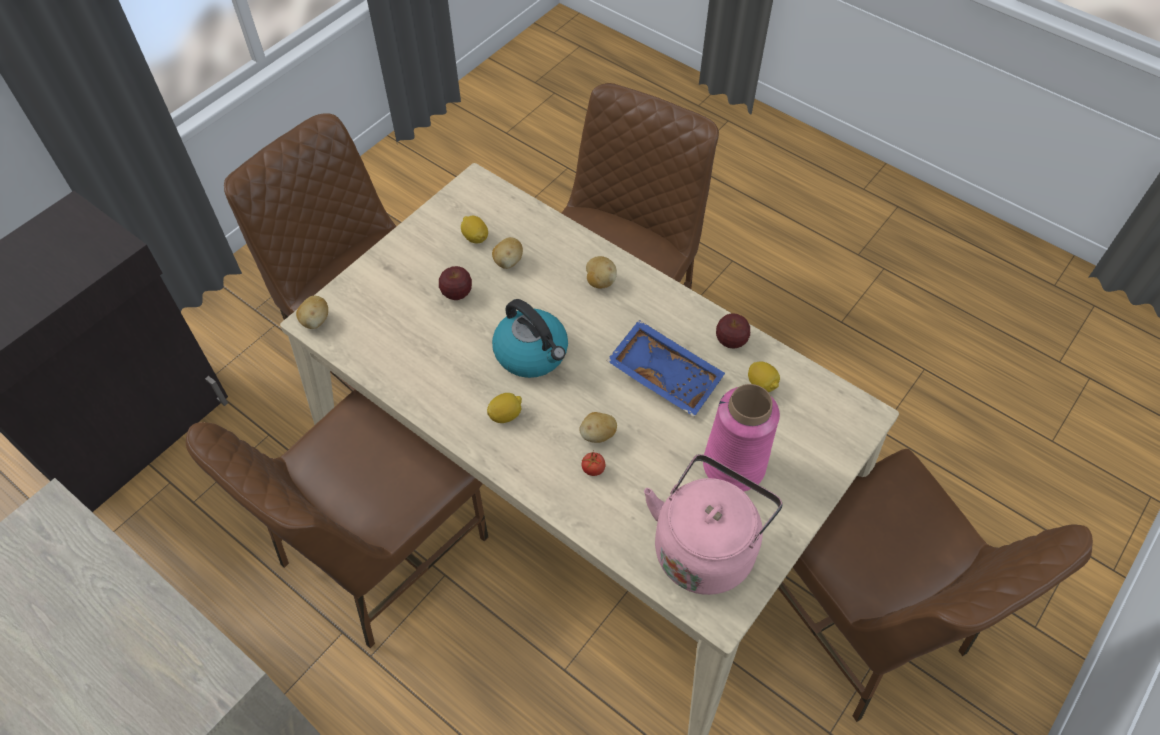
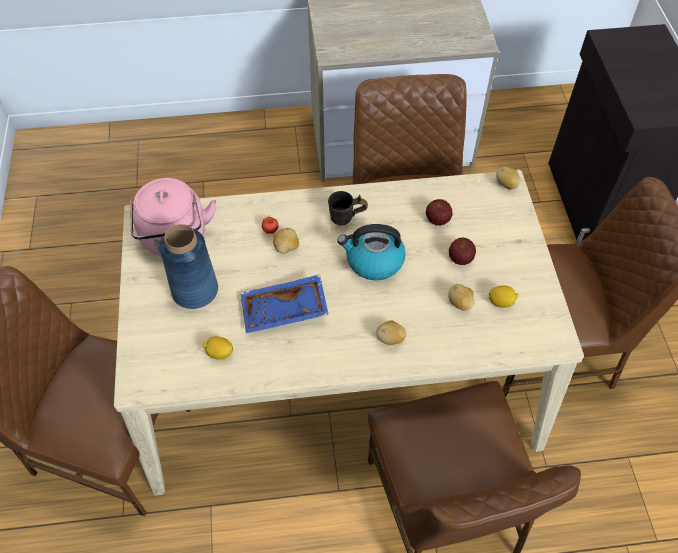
camera: 135 degrees right, 0 degrees up
(505, 415) = (346, 219): lemon -> grey mug
(731, 341) = (265, 367): apple -> apple (437, 220)
(734, 466) = (194, 290): pink vase -> blue vase

